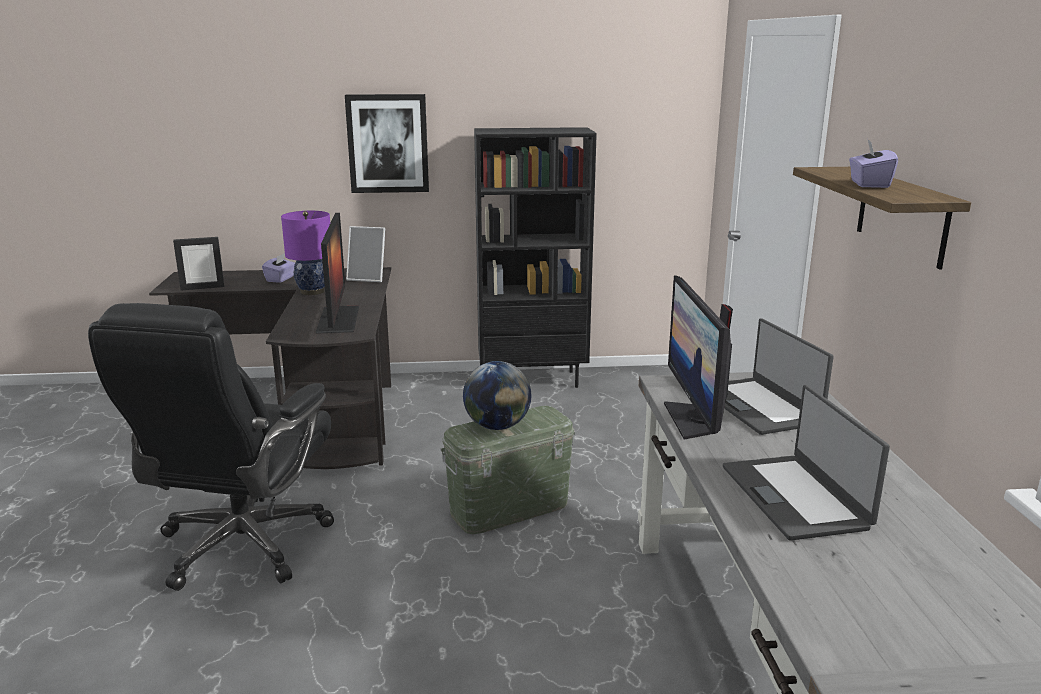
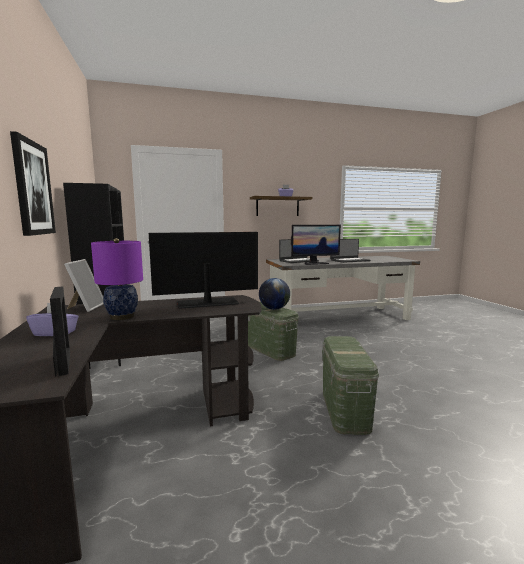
camera: 100 degrees left, 10 degrees down
(243, 544) = (345, 410): black office chair -> green storage box

